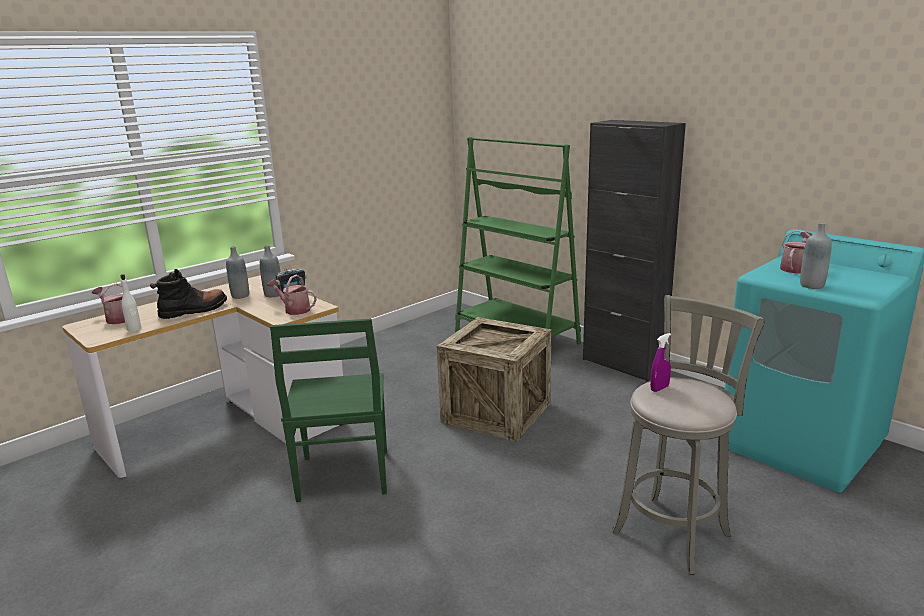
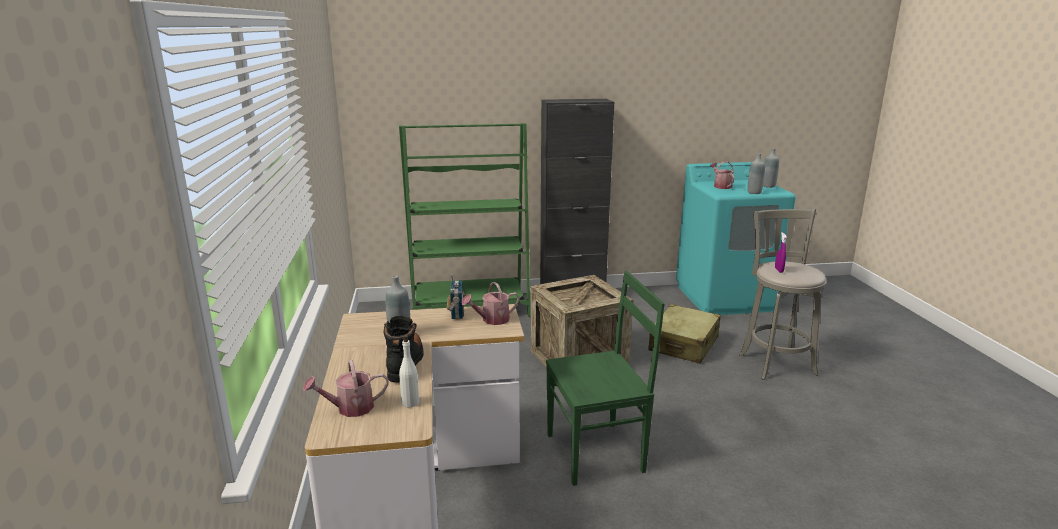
camera: 55 degrees left, 0 degrees up
(273, 294) = (427, 319): grey bottle -> grey bottle (768, 186)
(343, 477) = (597, 452): green chair -> green chair turned 45 degrees counterclockwise
(618, 455) = (684, 344): none -> beige suitcase

